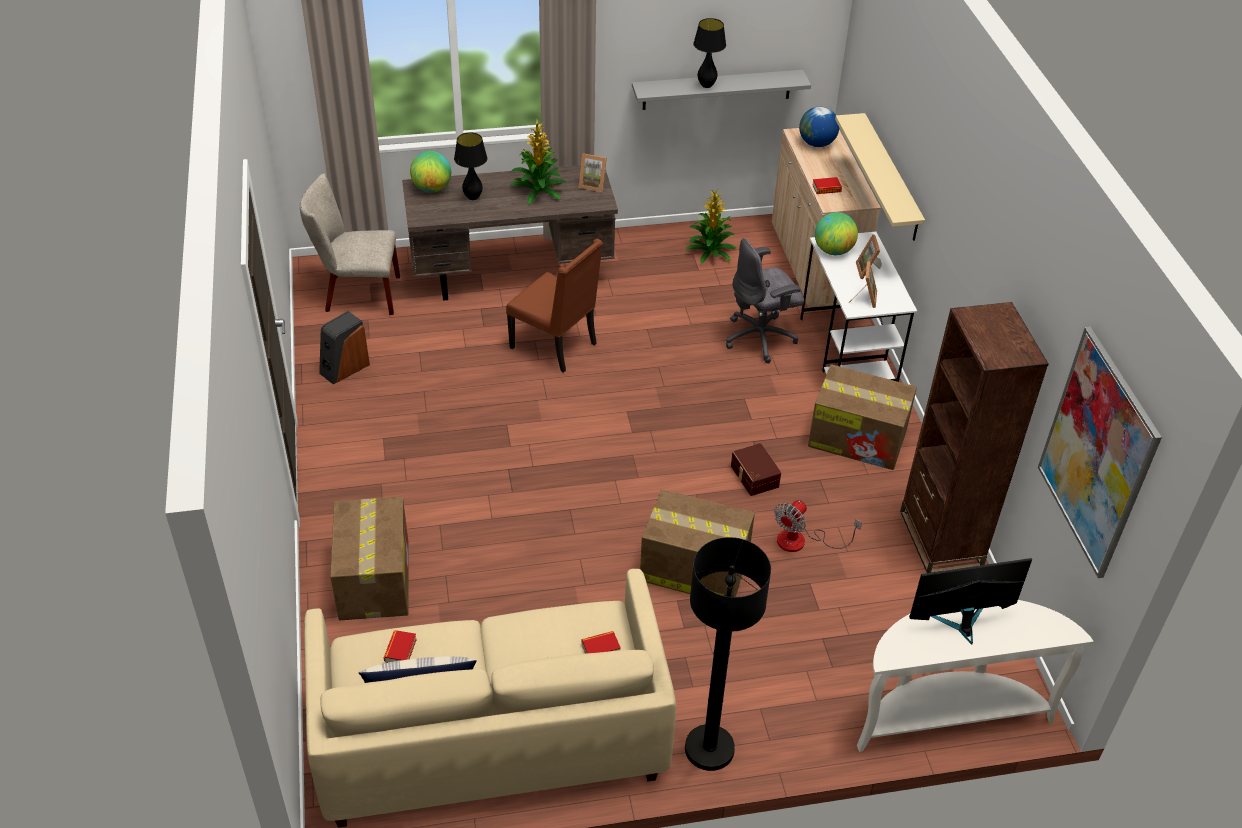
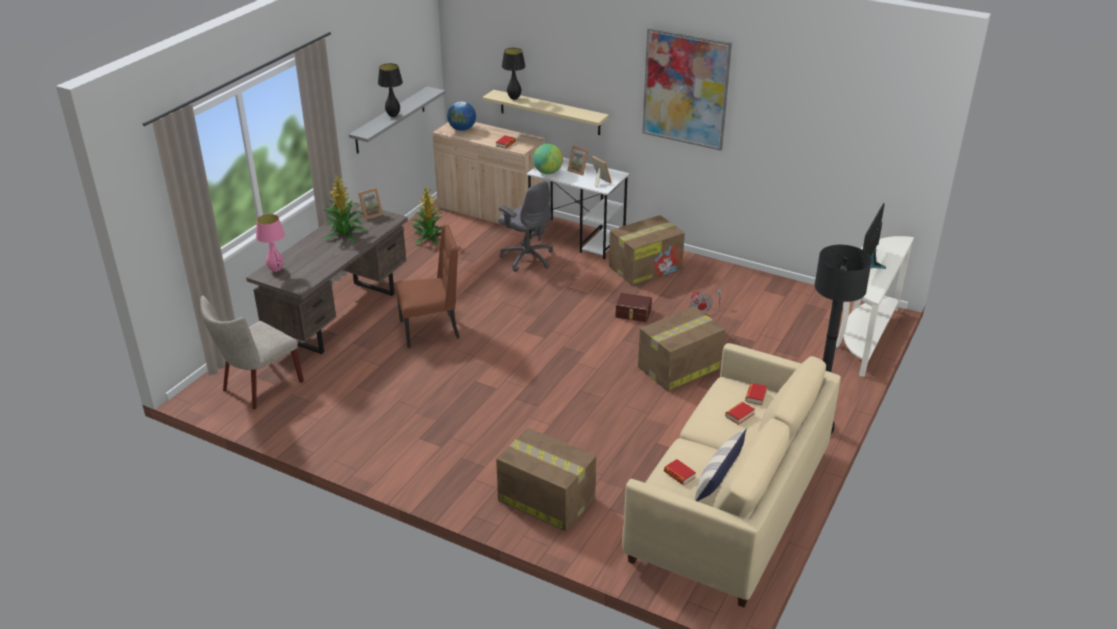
camera: 50 degrees left, 10 degrees down
(344, 368) = (326, 426): speaker -> none
(432, 188) = (276, 270): globe -> pink table lamp
(472, 197) = (311, 259): black table lamp -> black table lamp (514, 98)
(550, 651) = (739, 415): none -> book
(761, 338) = (527, 258): grey office chair -> grey office chair turned 60 degrees counterclockwise
(940, 539) = (746, 280): brown bookcase -> none
(1096, 453) = (867, 135): picture -> picture (685, 89)

